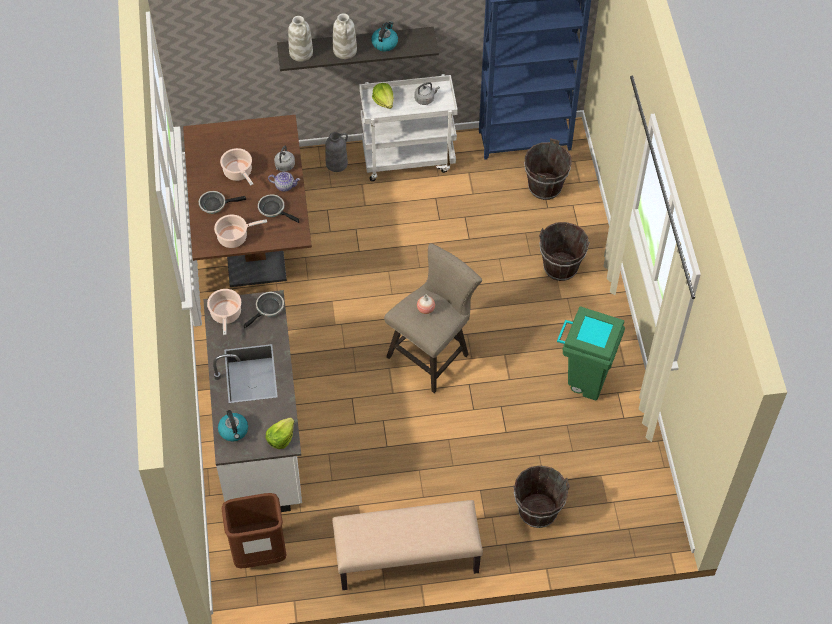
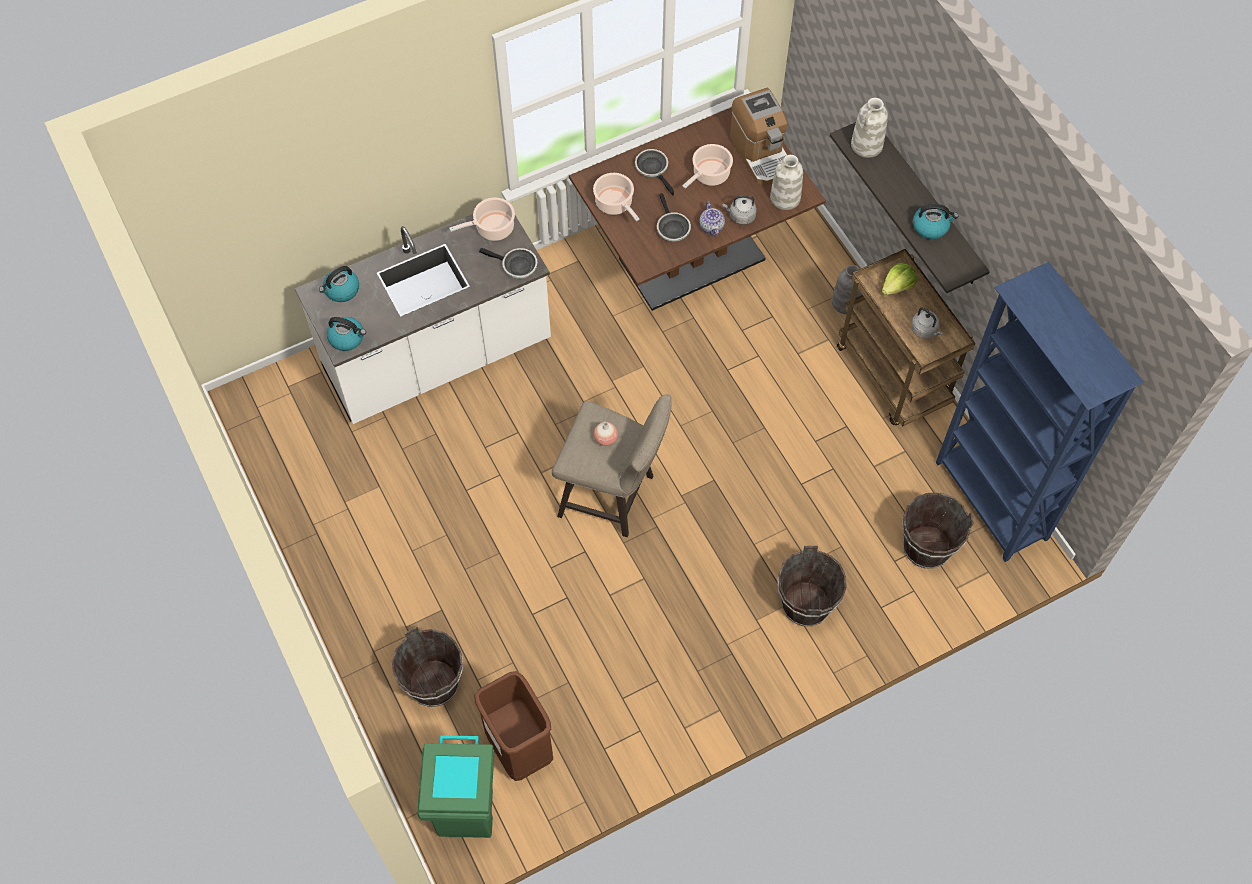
camera: 70 degrees right, 5 degrees up
(236, 136) = (761, 154): none -> coffee machine
(259, 554) = (287, 410): brown trash can -> brown trash can (519, 748)
(273, 209) = (672, 228): frying pan -> frying pan turned 150 degrees clockwise
(280, 438) = (347, 338): lettuce -> kettle
(345, 51) = (895, 189): white vase -> white vase (785, 198)
(407, 559) = (326, 559): beige bench -> none
(409, 158) = (894, 376): white cart -> brown cart
(583, 380) = (642, 683): green trash can -> green trash can (466, 809)

